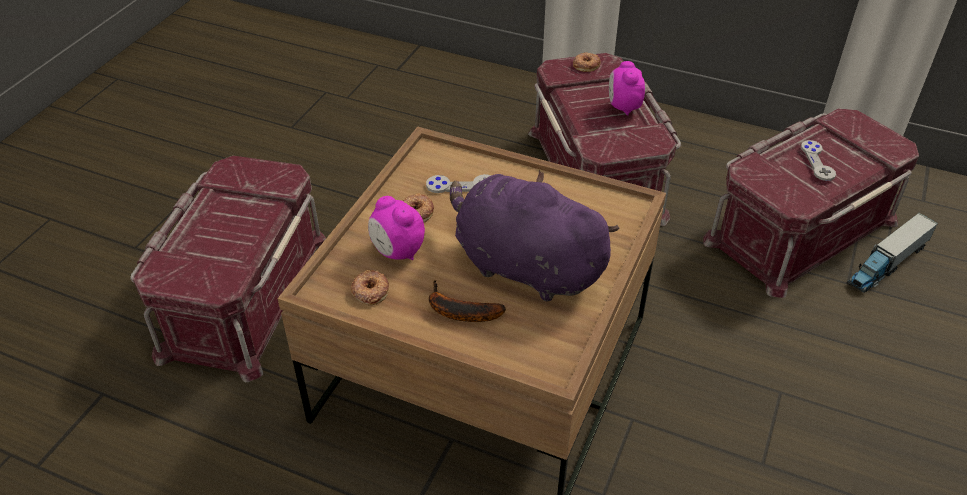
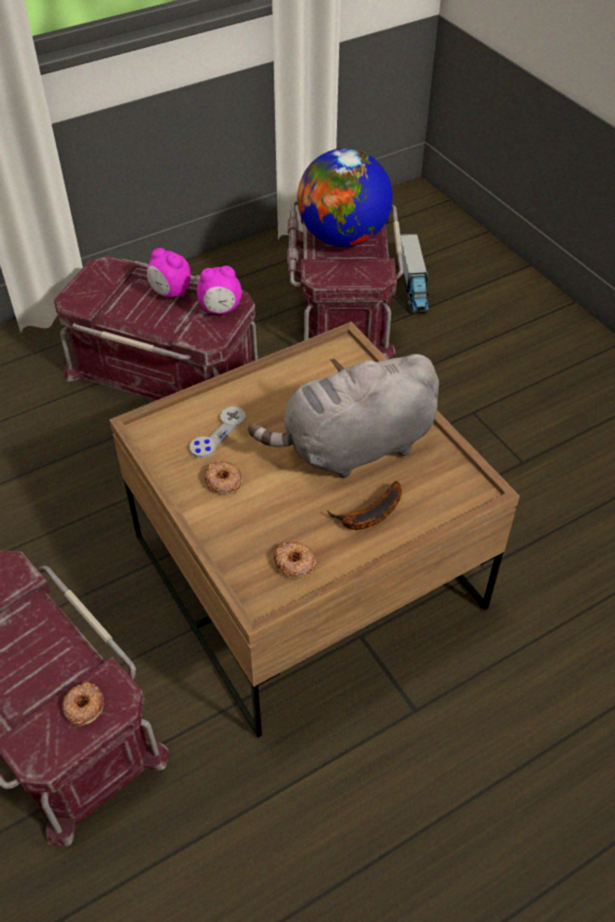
camera: 55 degrees left, 5 degrees up
(397, 252) = (262, 520): alarm clock -> alarm clock (220, 309)
(523, 266) = (353, 447): purple plush toy -> grey plush toy
(586, 65) = (92, 280): donut -> donut (83, 706)
(817, 161) = (343, 237): grey game controller -> globe

